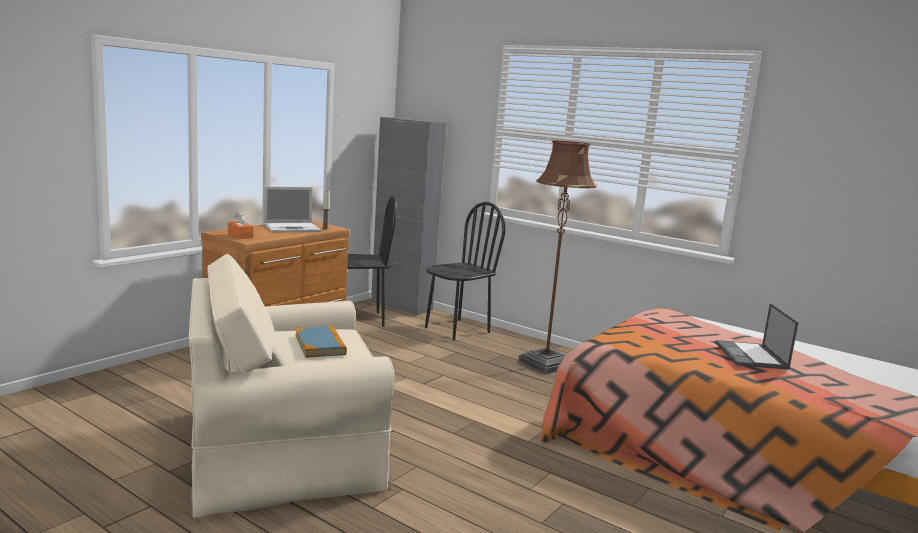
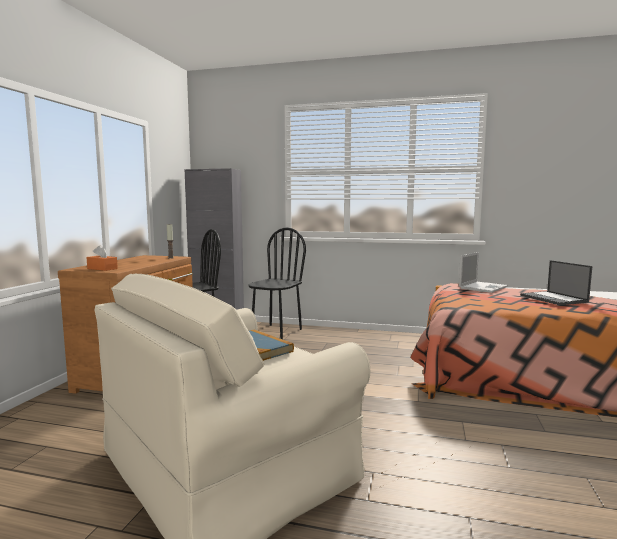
camera: 20 degrees left, 5 degrees down
(293, 228) = (142, 260): laptop -> laptop (483, 287)
(546, 364) = (363, 342): brown floor lamp -> none

